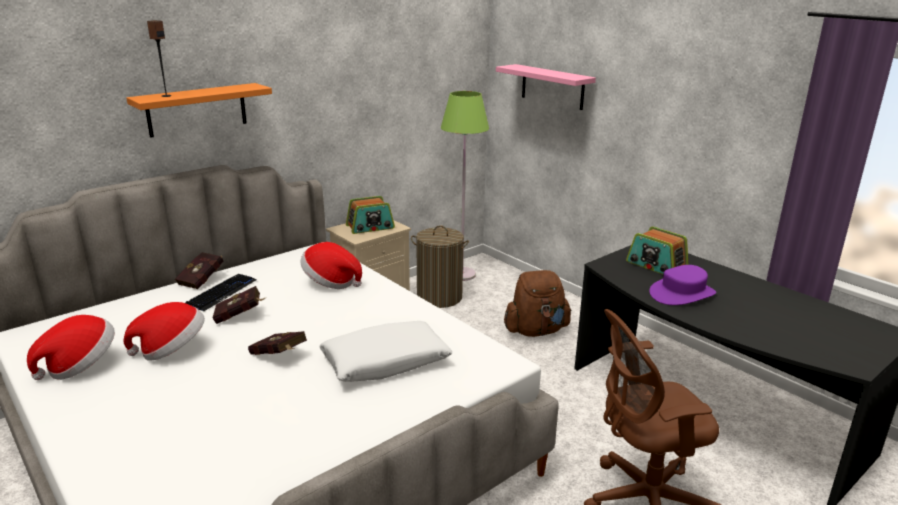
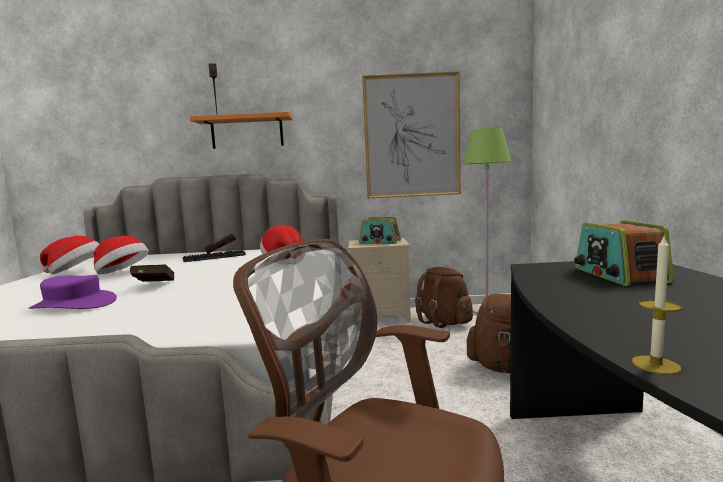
camera: 40 degrees right, 15 degrees down
(240, 316) = (193, 267): red book -> none
(385, 362) = (196, 303): white pillow -> none
(386, 98) = (412, 136): none -> picture
(439, 297) = (443, 322): laundry basket -> brown backpack
(552, 87) = (573, 109): pink shelf -> none
(682, 293) = (614, 301): purple hat -> purple hat (73, 305)
(740, 335) = (655, 365): none -> candle

